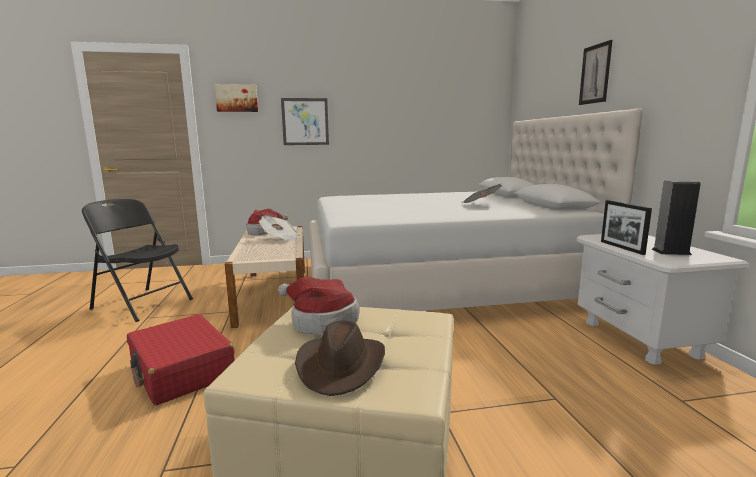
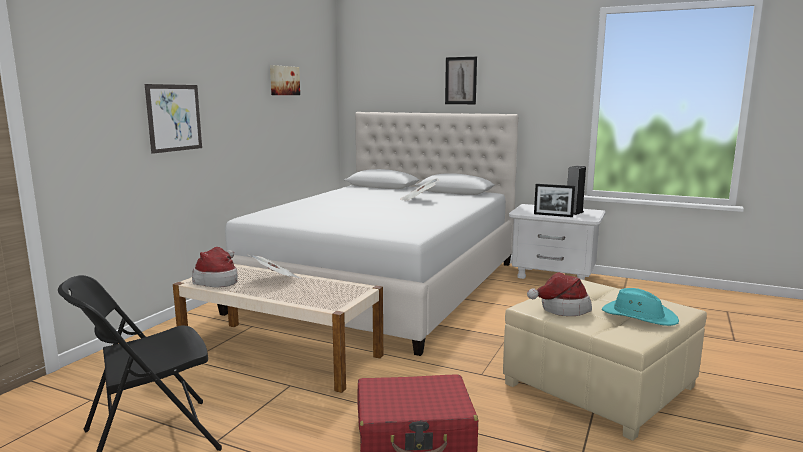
camera: 55 degrees left, 0 degrees up
(237, 98) = (86, 83): picture -> picture (283, 80)
(341, 365) = (638, 316): brown hat -> turquoise hat

